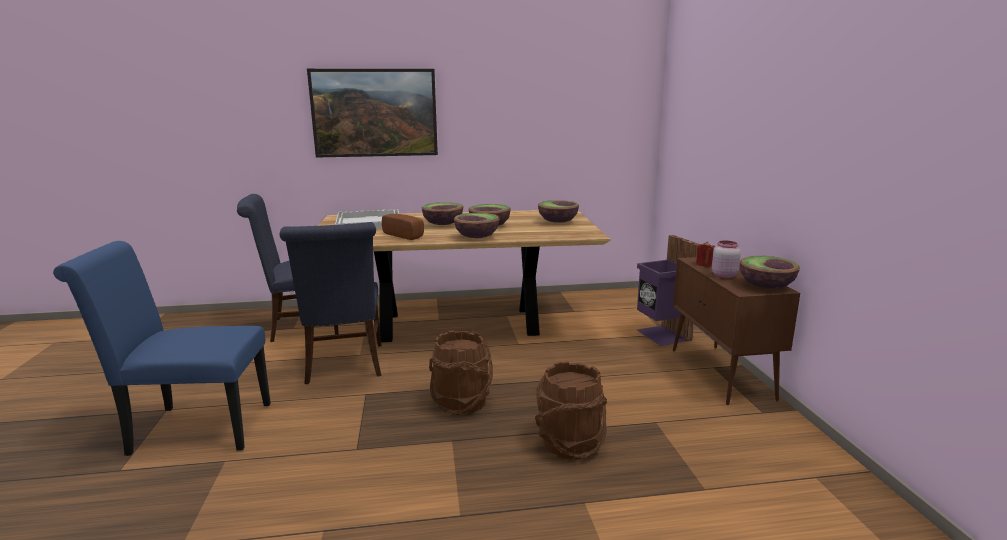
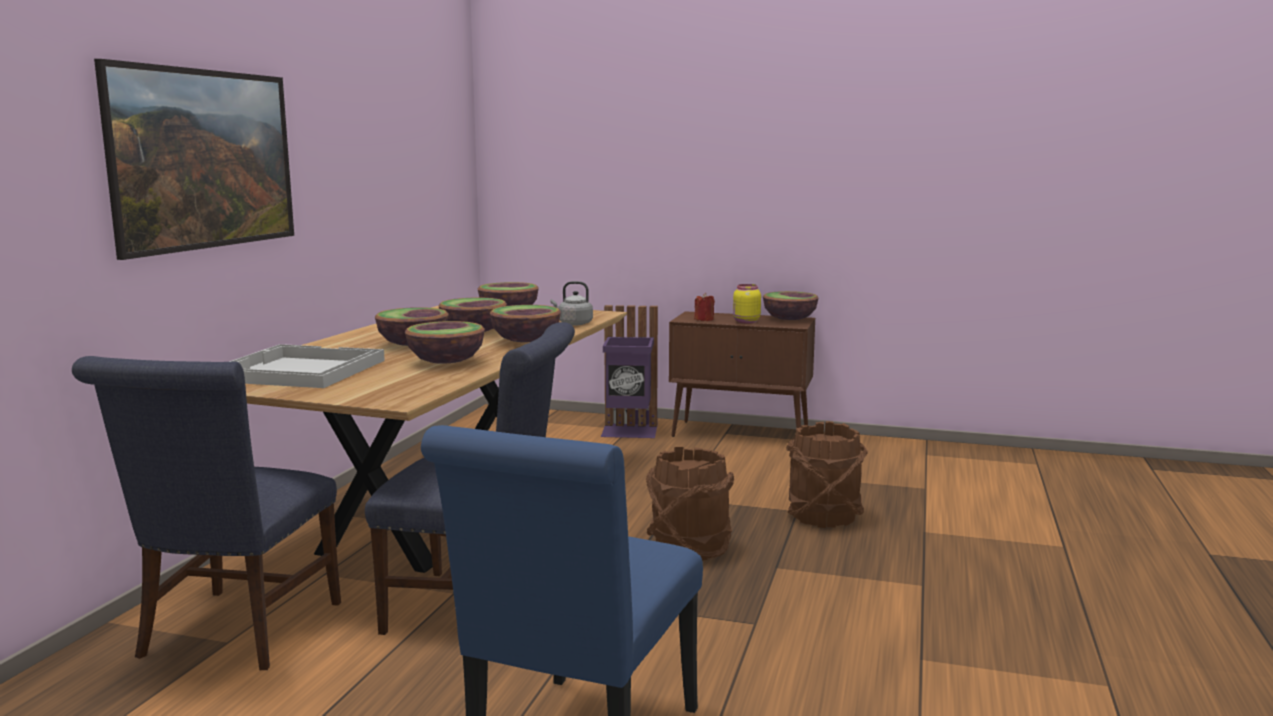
camera: 65 degrees left, 5 degrees down
(406, 235) = (446, 362): bread -> bowl
(546, 236) = (573, 323): none -> grey kettle
(723, 275) = (745, 322): pink jar -> yellow jar

